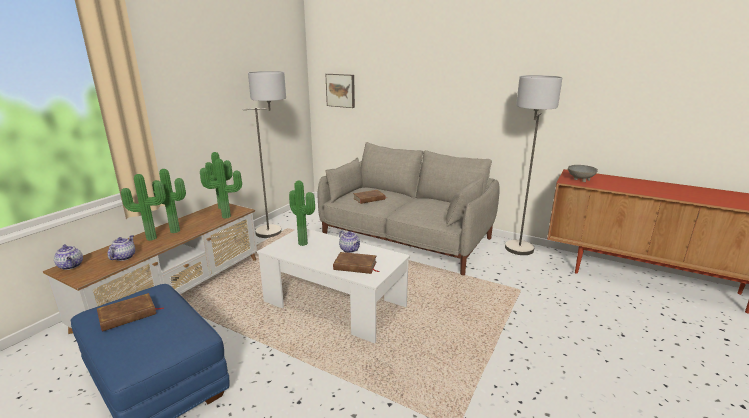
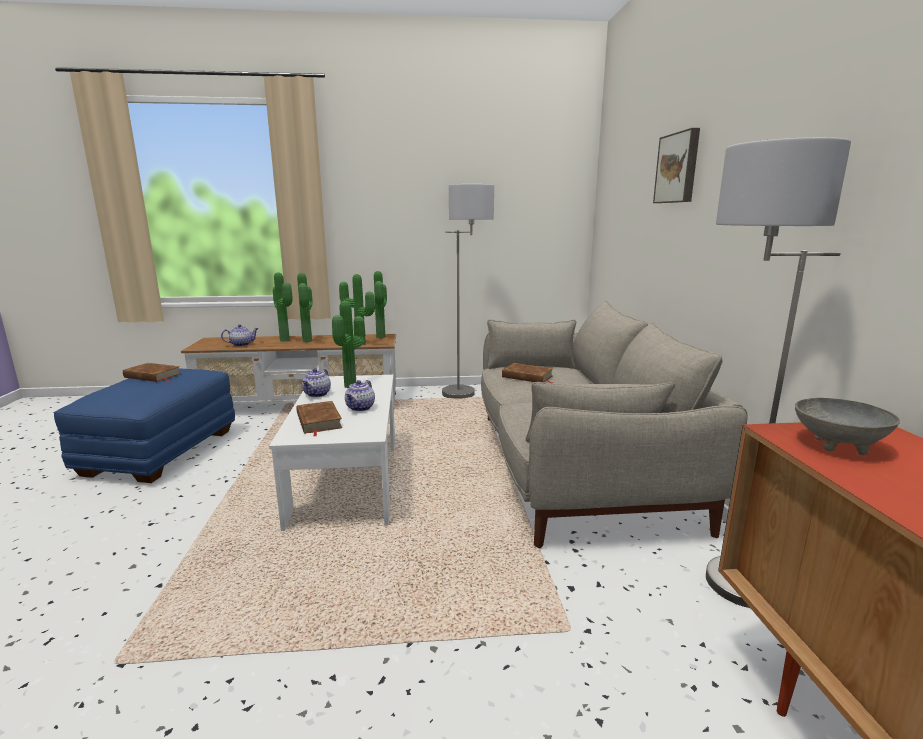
camera: 55 degrees right, 5 degrees down
(71, 266) = (215, 339): teapot -> teapot (317, 394)
(341, 90) = (613, 221): picture -> picture (678, 168)

